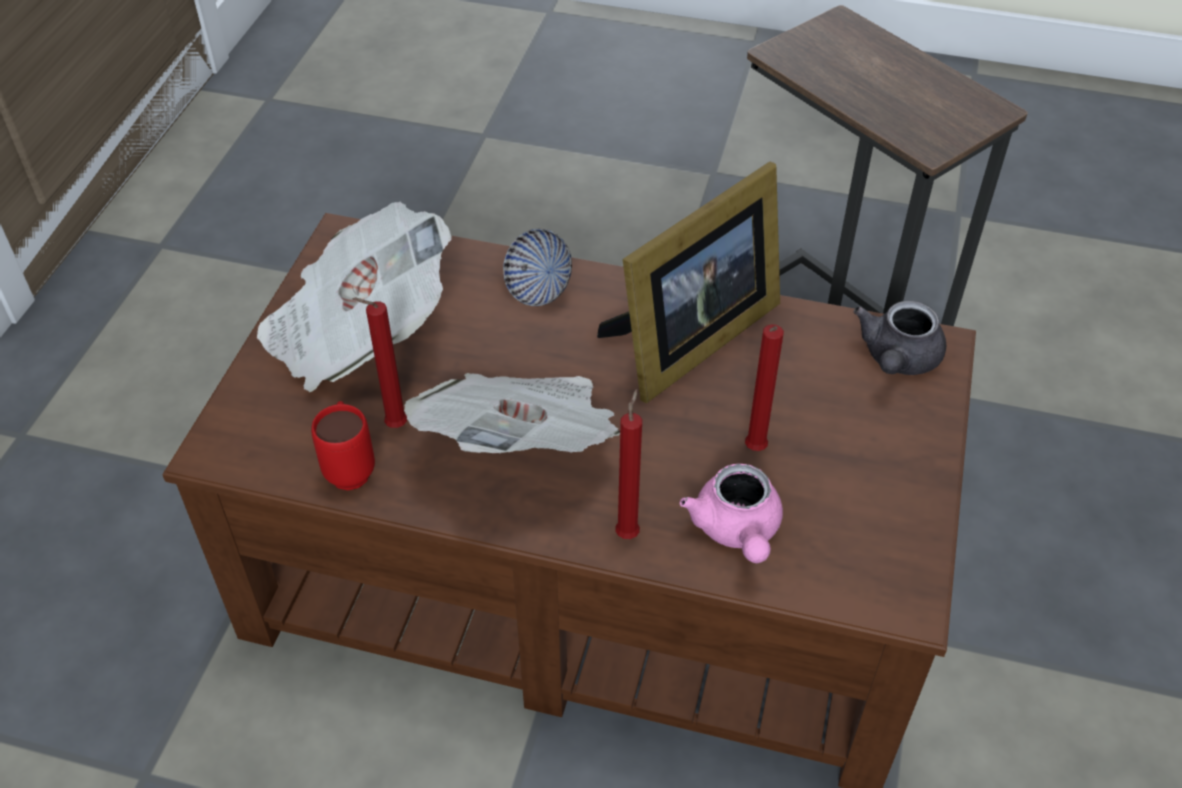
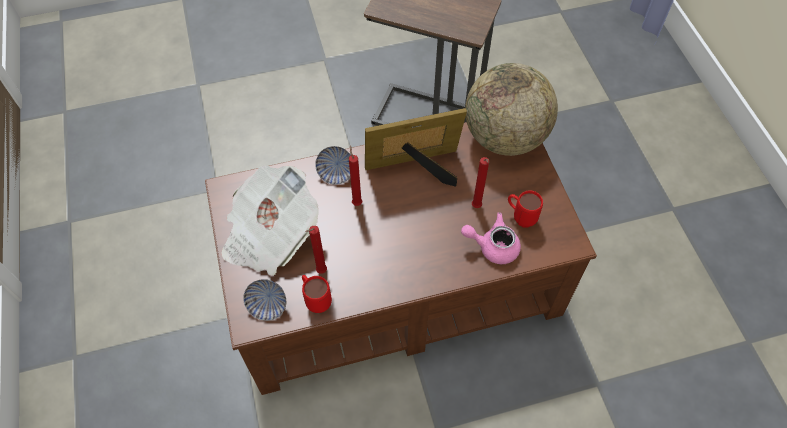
camera: 30 degrees left, 10 degrees up
(266, 438) = (267, 306): none -> bowl
(523, 446) = (382, 252): newspaper -> none
(628, 532) = (451, 269): red candle -> red candle (356, 202)
(688, 340) = (417, 168): picture frame -> picture frame turned 120 degrees counterclockwise
(737, 531) = (492, 246): pink teapot -> pink teapot turned 135 degrees clockwise
(829, 506) = (520, 217): none -> red mug
(897, 359) = (505, 137): grey teapot -> globe

